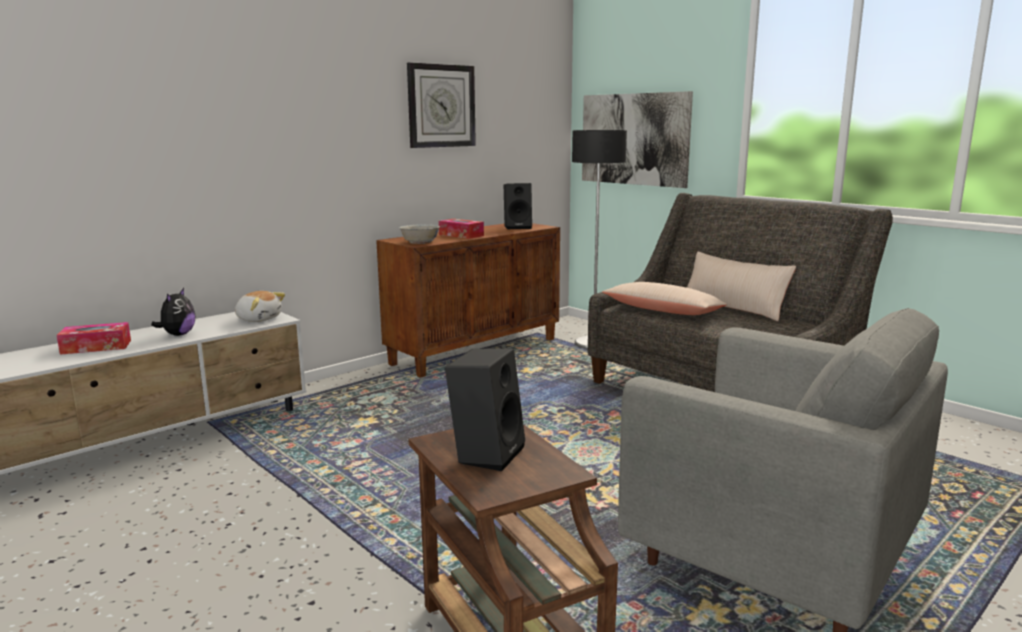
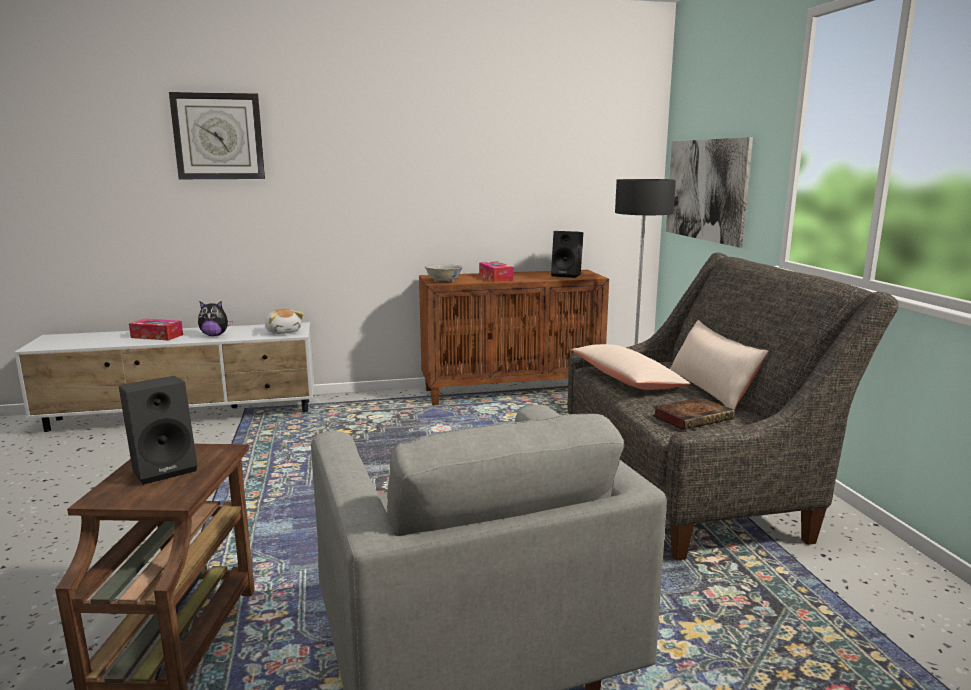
camera: 30 degrees right, 0 degrees up
(178, 334) = (215, 335): plush toy -> plush toy turned 45 degrees clockwise
(441, 106) = (497, 153): wall clock -> wall clock (218, 136)
(762, 329) = (693, 417): none -> book

